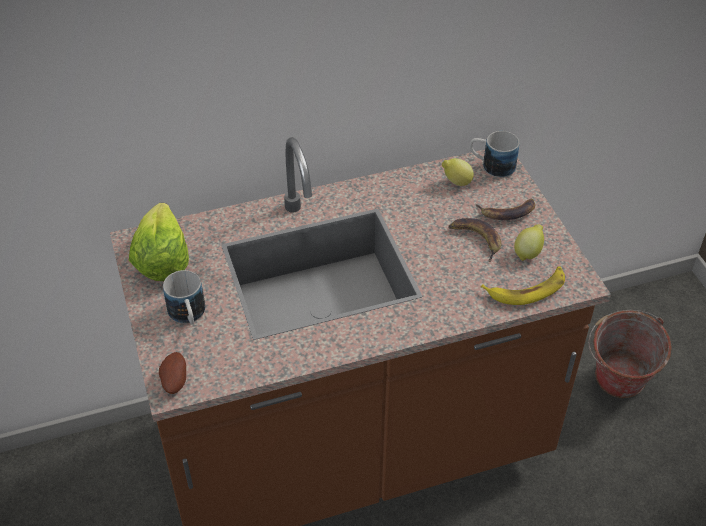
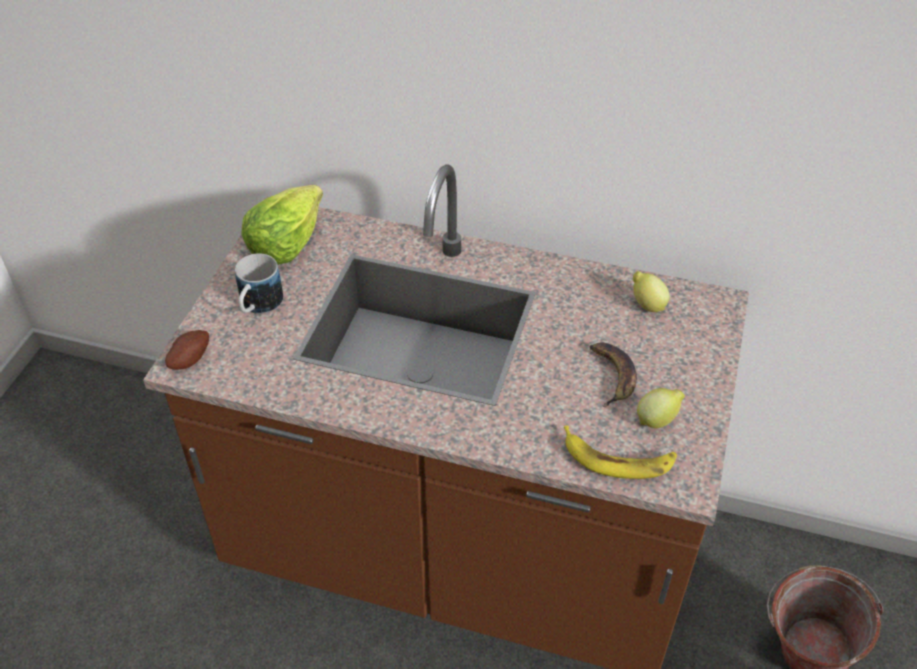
camera: 35 degrees right, 0 degrees up
(491, 166) = (704, 306): mug -> none
(507, 212) = (676, 364): banana -> none

